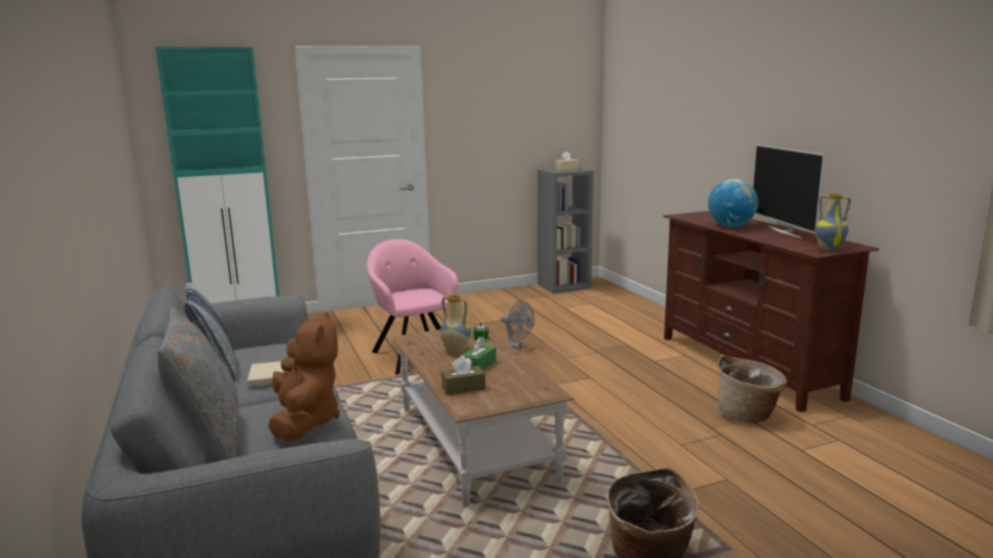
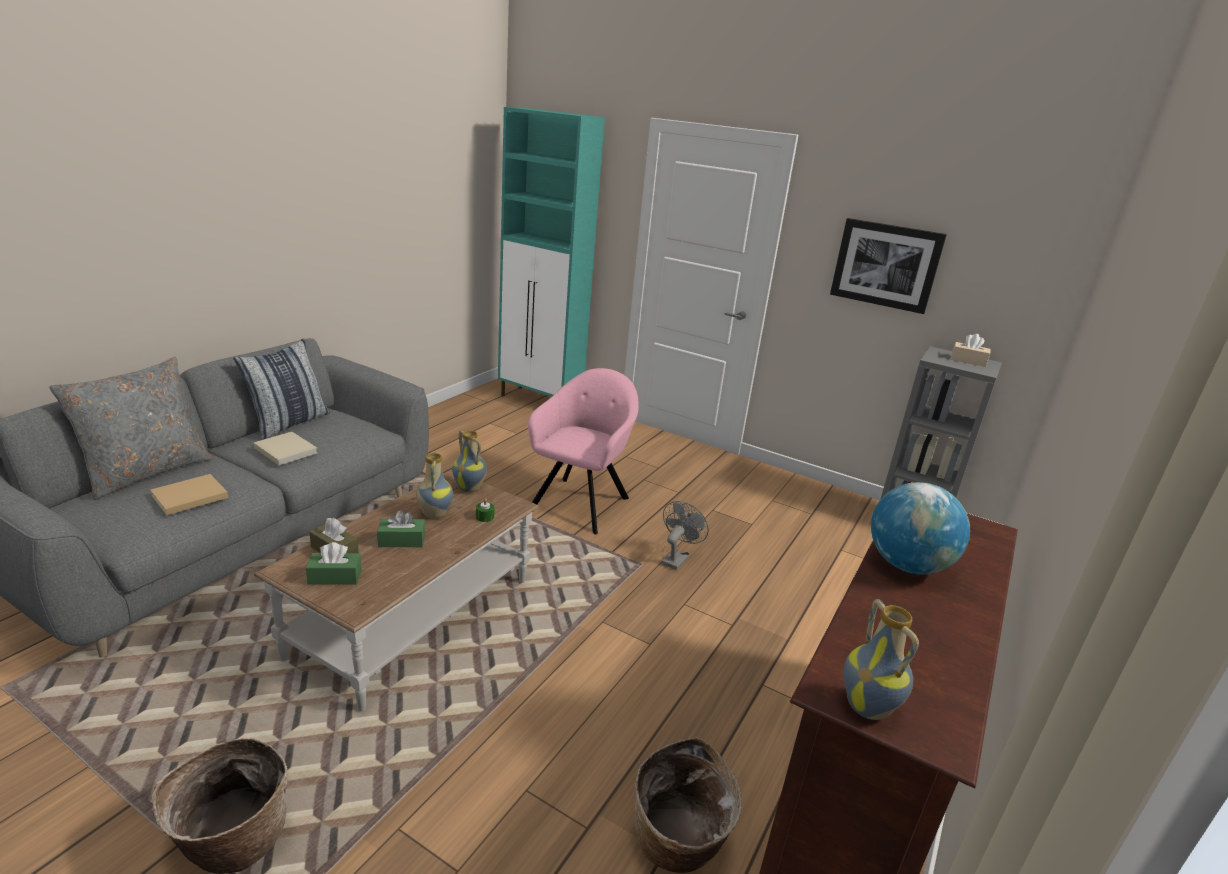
camera: 50 degrees right, 10 degrees up
(305, 421) = (187, 497): brown plush toy -> beige book
(434, 335) = (470, 488): none -> vase
(498, 124) = (886, 265): none -> picture
(500, 392) = (335, 577): none -> green tissue box
(518, 346) = (677, 558): grey fan -> grey fan turned 150 degrees counterclockwise
(784, 232) = (947, 631): television -> none

